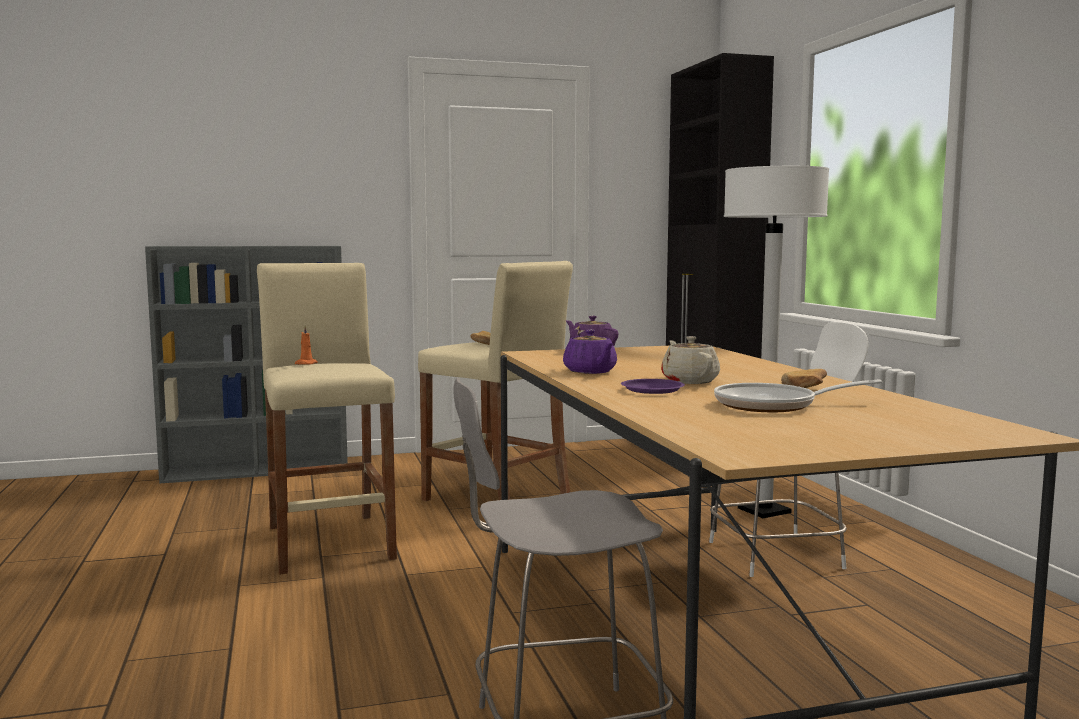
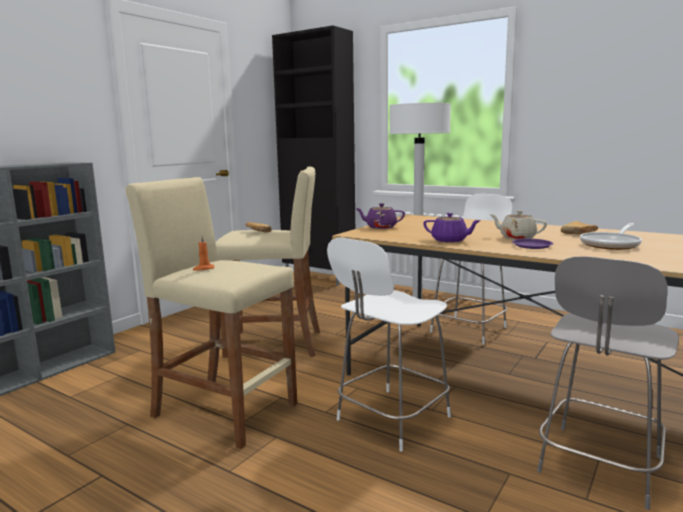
camera: 40 degrees left, 5 degrees up
(448, 604) = (390, 419): none -> white chair

